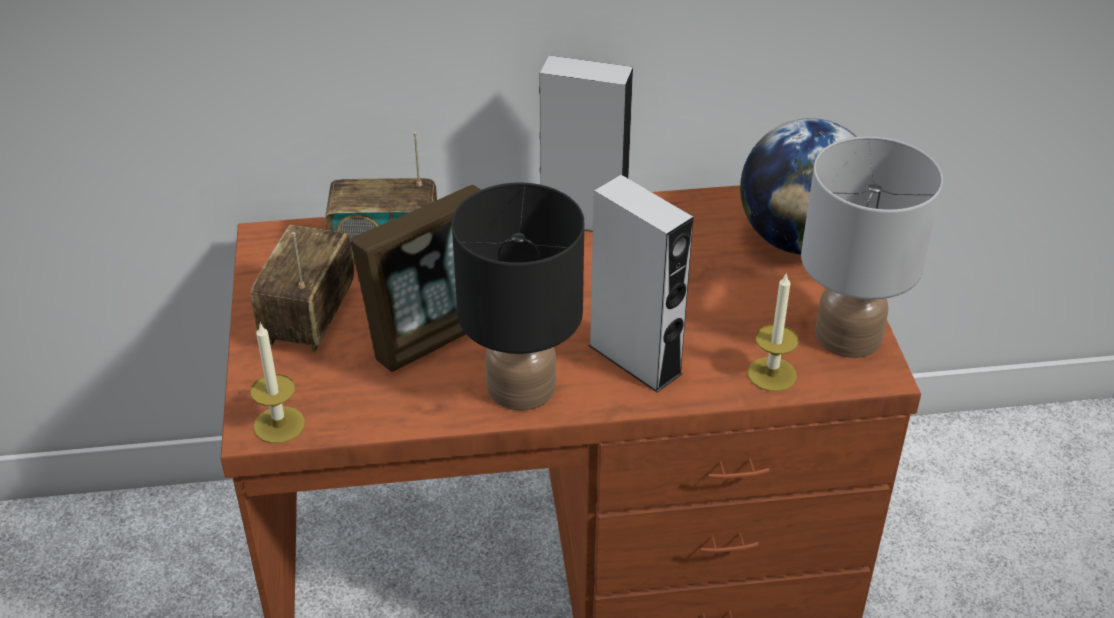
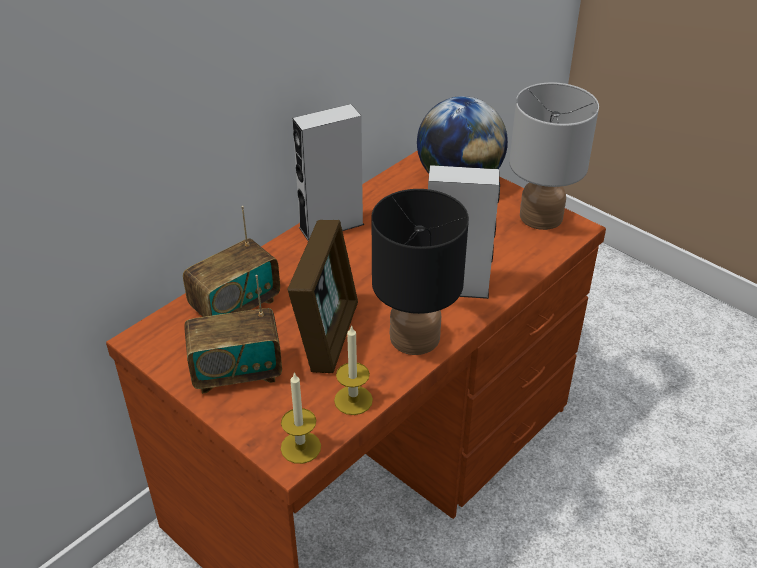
camera: 40 degrees left, 0 degrees up
(310, 319) = (237, 373): radio -> radio turned 75 degrees counterclockwise
(772, 374) = (530, 256): candle -> candle (353, 400)

